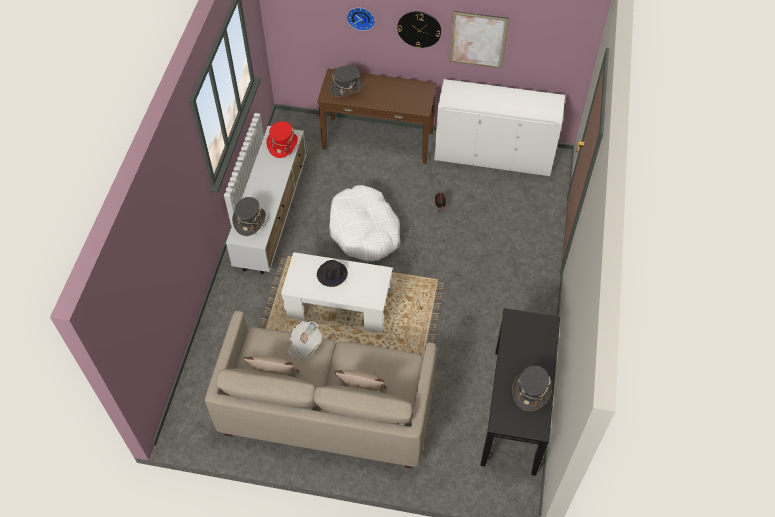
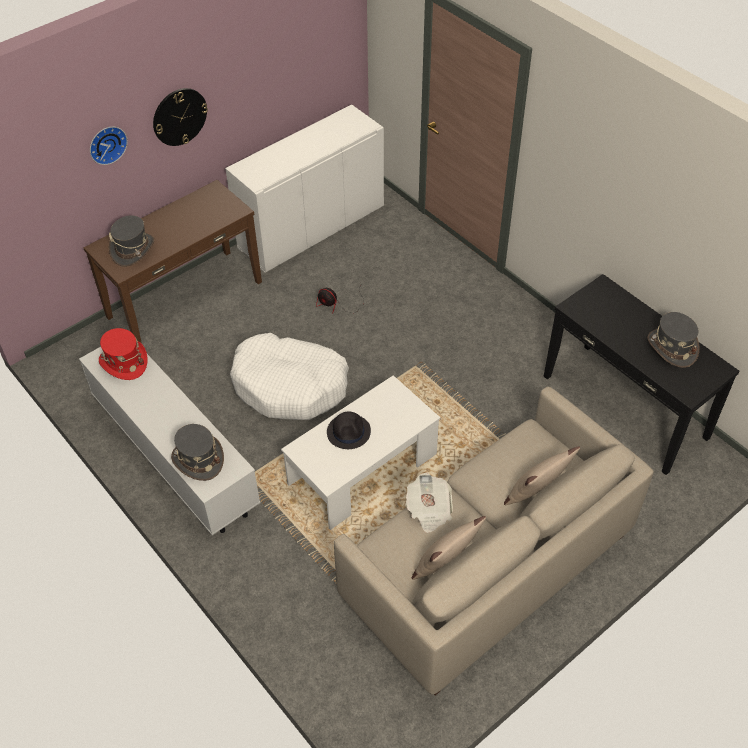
camera: 50 degrees left, 5 degrees down
(478, 40) = (247, 90): picture -> none

